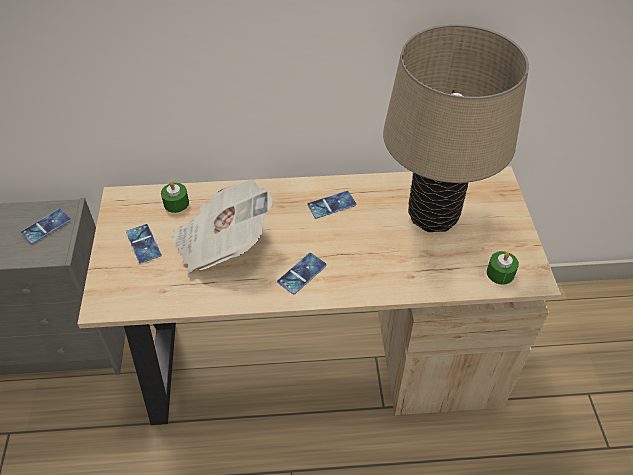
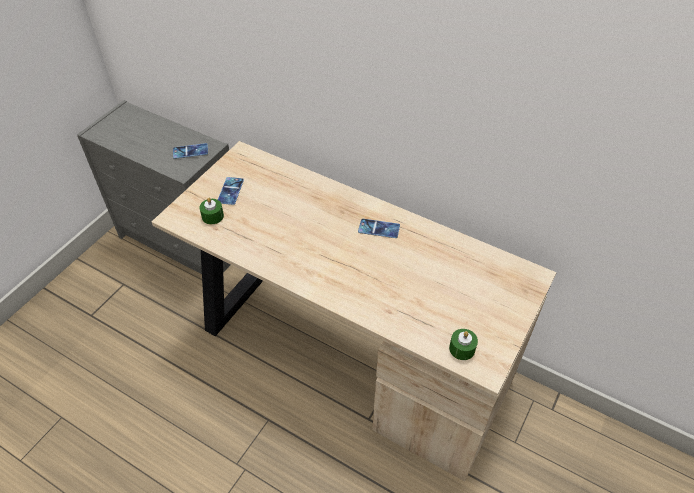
camera: 35 degrees right, 0 degrees up
(176, 203) = (274, 174): green candle -> green candle (212, 216)
(222, 243) = (279, 216): newspaper -> none
(302, 273) = (313, 266): phone -> none
(433, 215) = (449, 276): beige table lamp -> none

